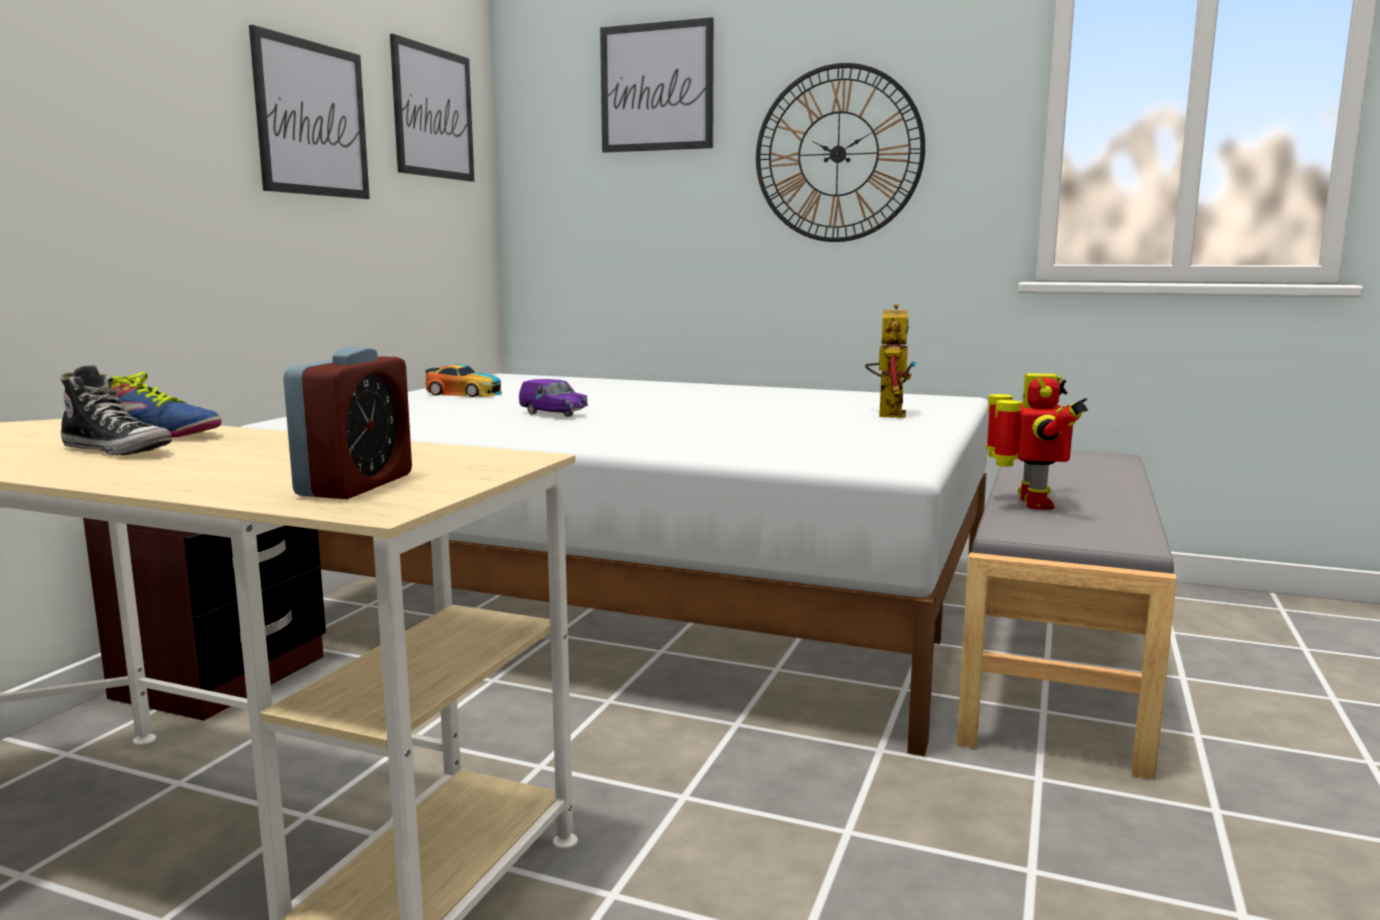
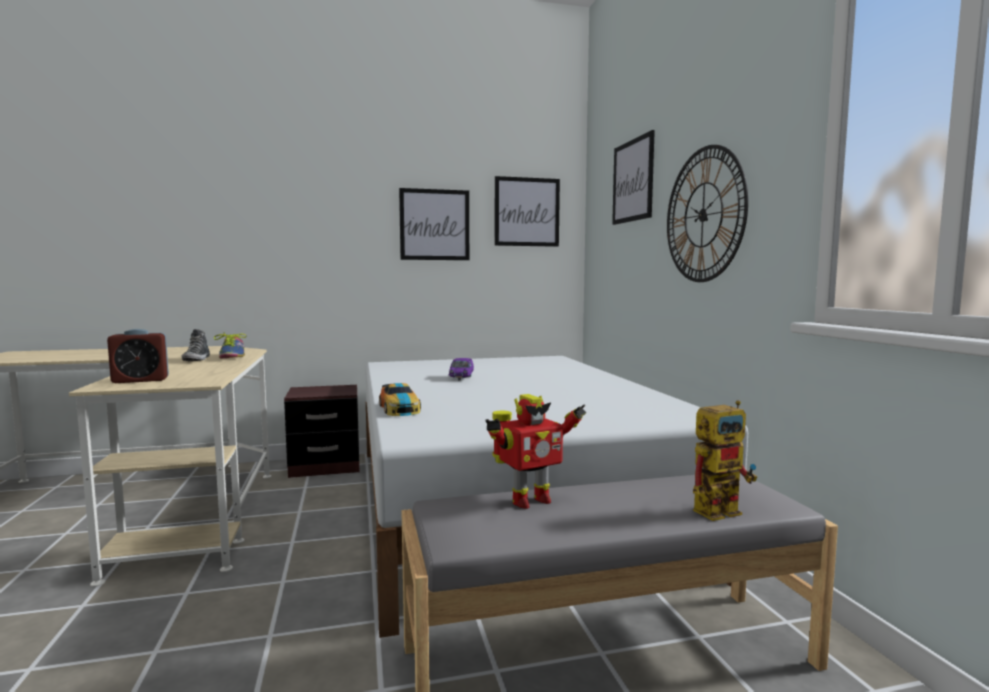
camera: 55 degrees right, 5 degrees down
(465, 393) = (490, 362): toy car -> toy car (399, 409)
(888, 412) = (602, 414): toy robot -> toy robot (721, 509)

